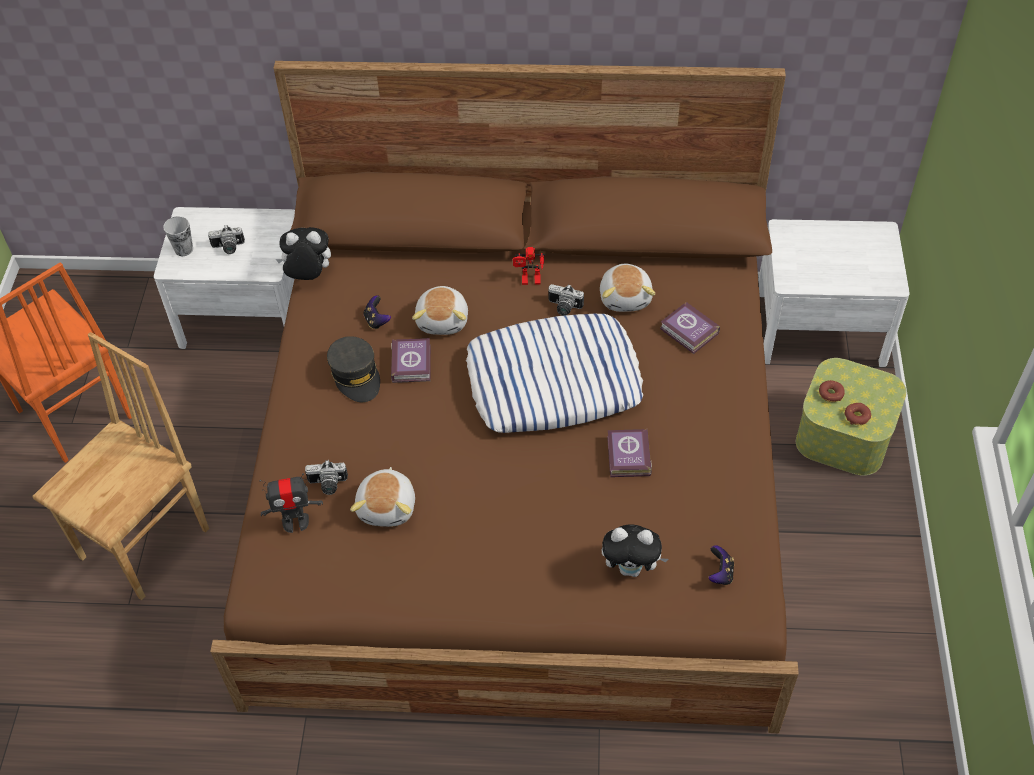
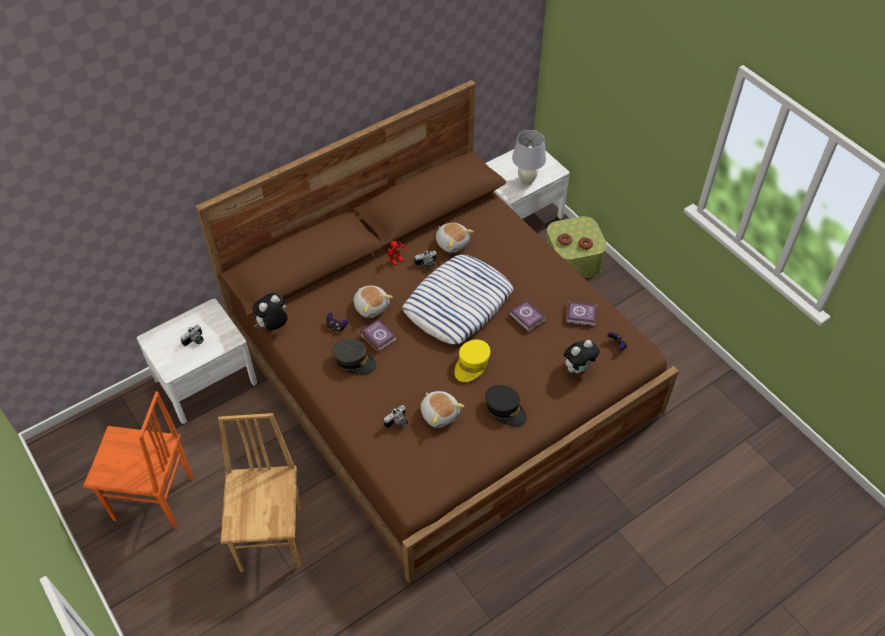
camera: 40 degrees left, 0 degrees up
(184, 249) = (168, 357): cup -> none
(295, 522) = (400, 451): toy robot -> none
(477, 558) = (505, 409): none -> black cap
(491, 471) = (472, 364): none -> yellow cap
(689, 332) = (498, 243): book -> book (582, 316)
(831, 275) = (527, 181): none -> white table lamp

